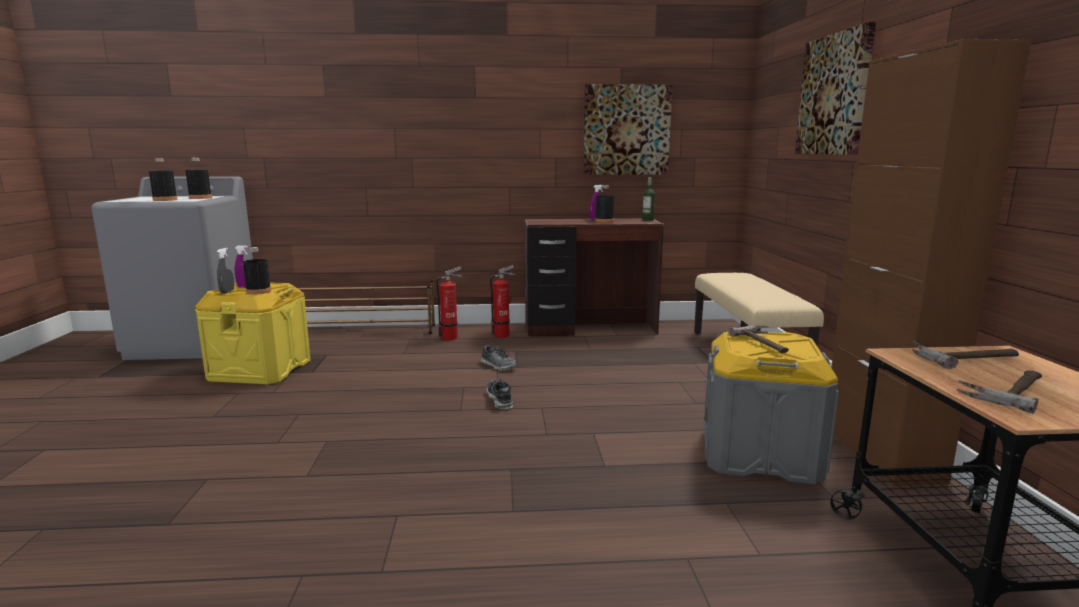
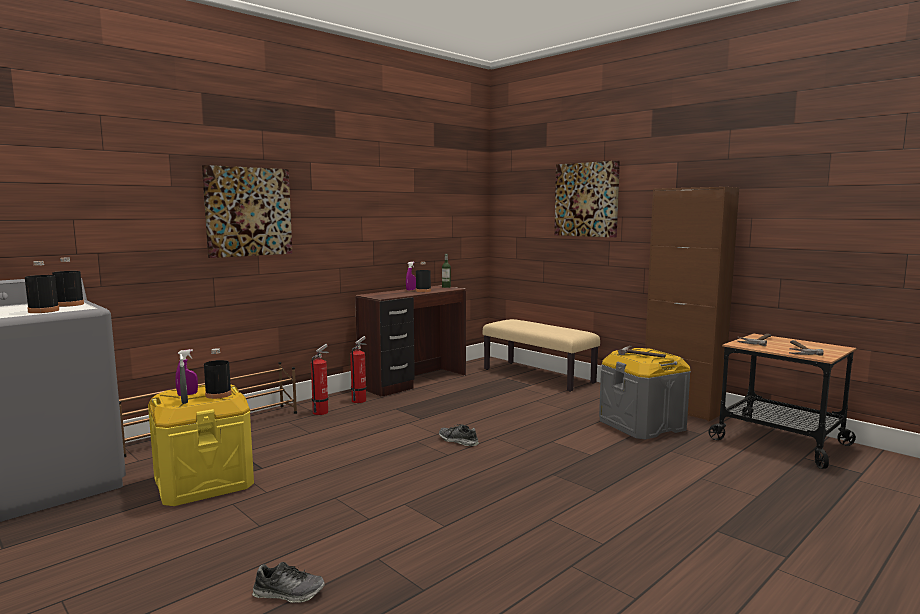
camera: 40 degrees left, 5 degrees down
(498, 366) = (407, 421): shoe -> shoe (289, 593)
(626, 130) = (420, 217): picture -> picture (248, 211)

